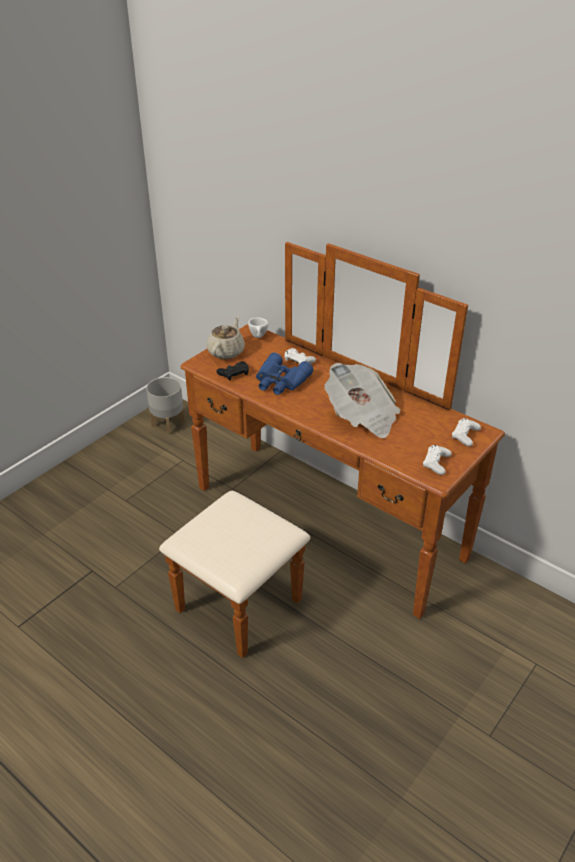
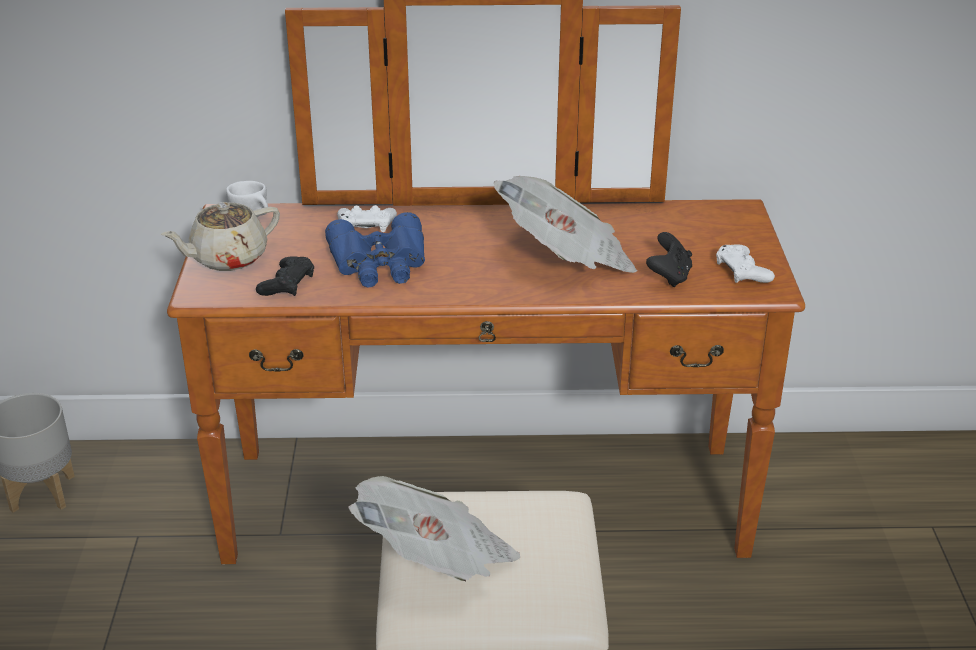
camera: 40 degrees left, 5 degrees down
(209, 525) = (437, 561): none -> newspaper
(226, 351) = (227, 258): beige teapot -> beige teapot turned 105 degrees counterclockwise
(396, 448) = (669, 277): none -> black game controller
(465, 435) = (727, 223): white game controller -> none

